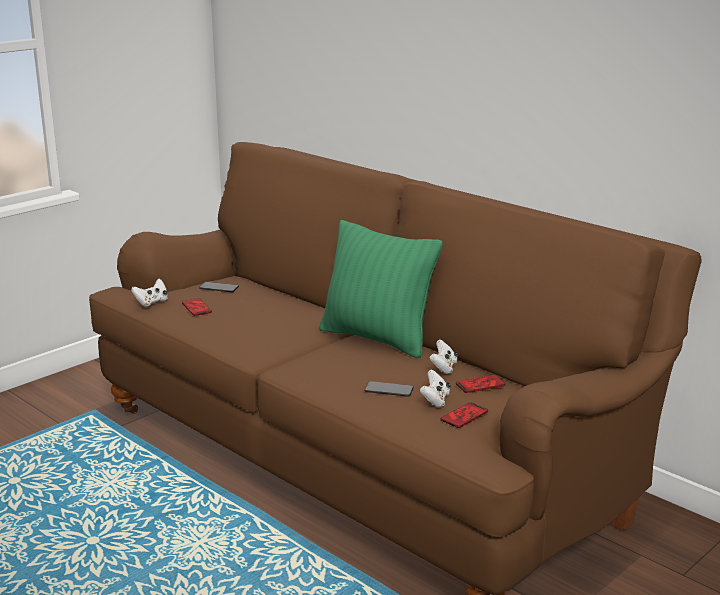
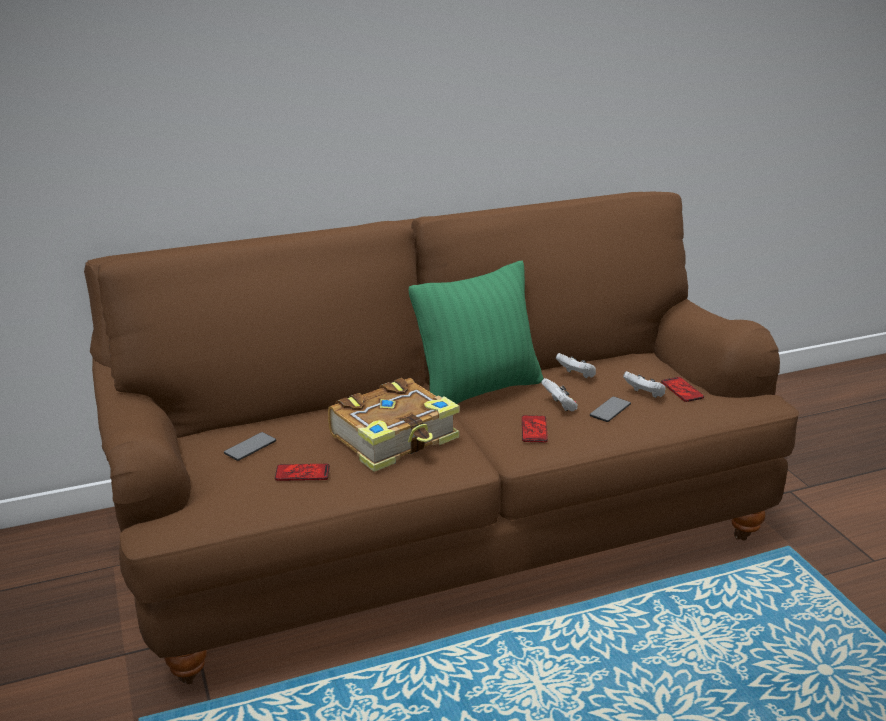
camera: 65 degrees left, 5 degrees up
(151, 302) = (248, 502): white game controller -> white game controller (560, 406)
(266, 324) = (395, 438): none -> book
(480, 385) = (623, 369): phone -> phone (534, 430)

